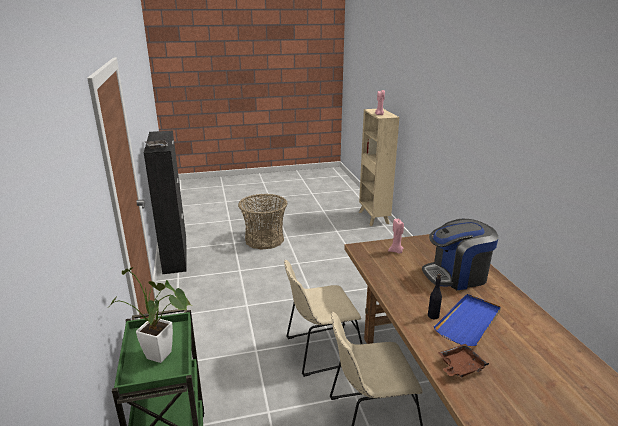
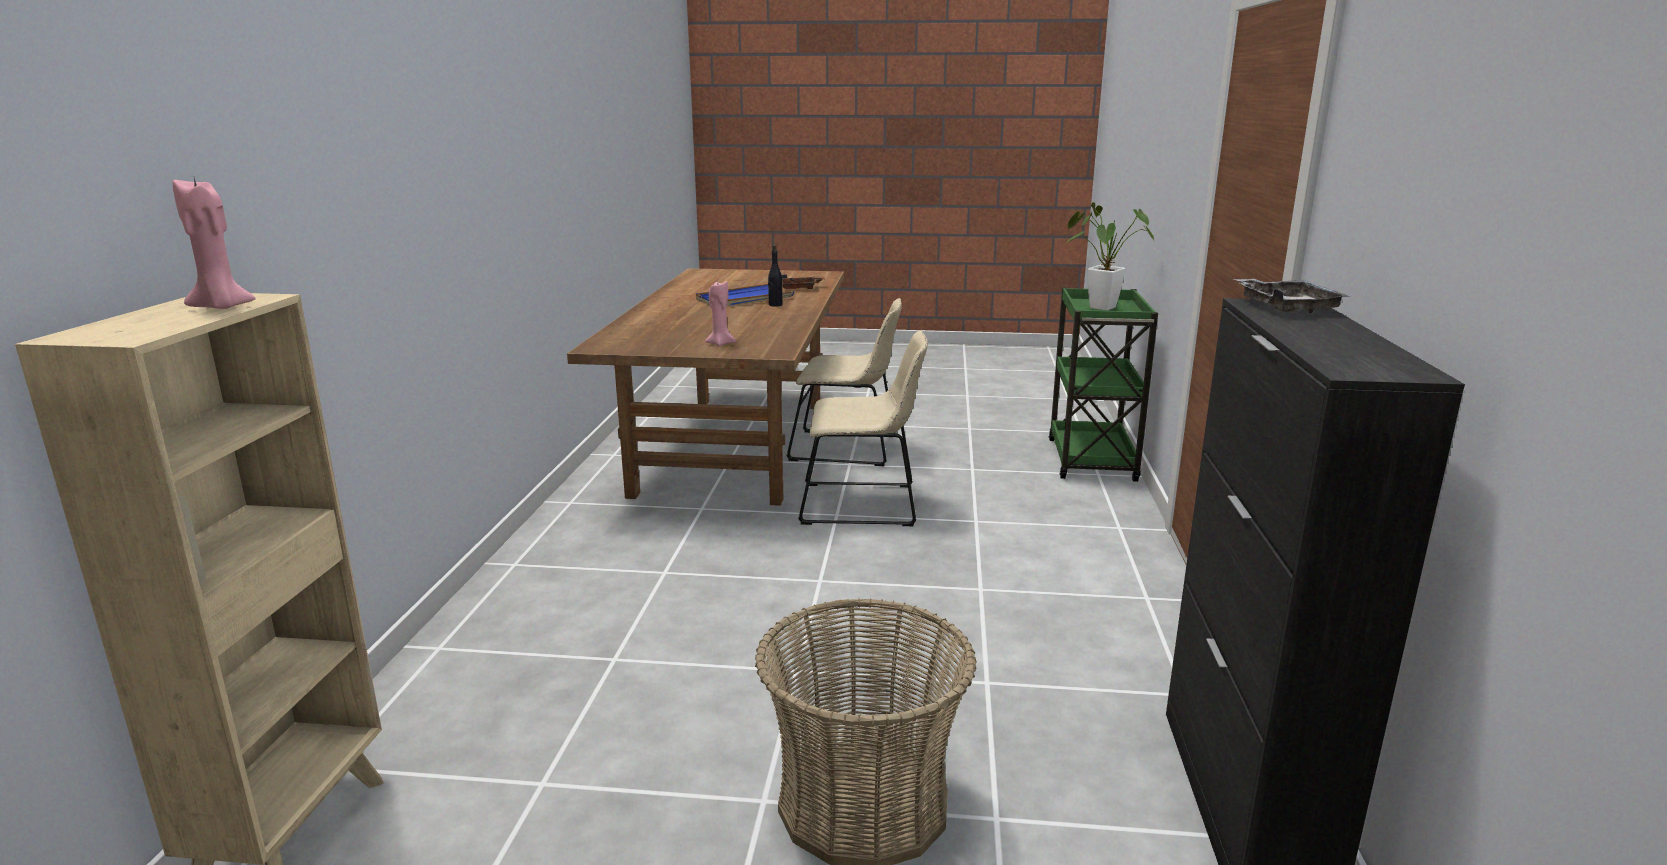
camera: 160 degrees left, 5 degrees down
(456, 275) = (683, 320): coffee machine -> none

